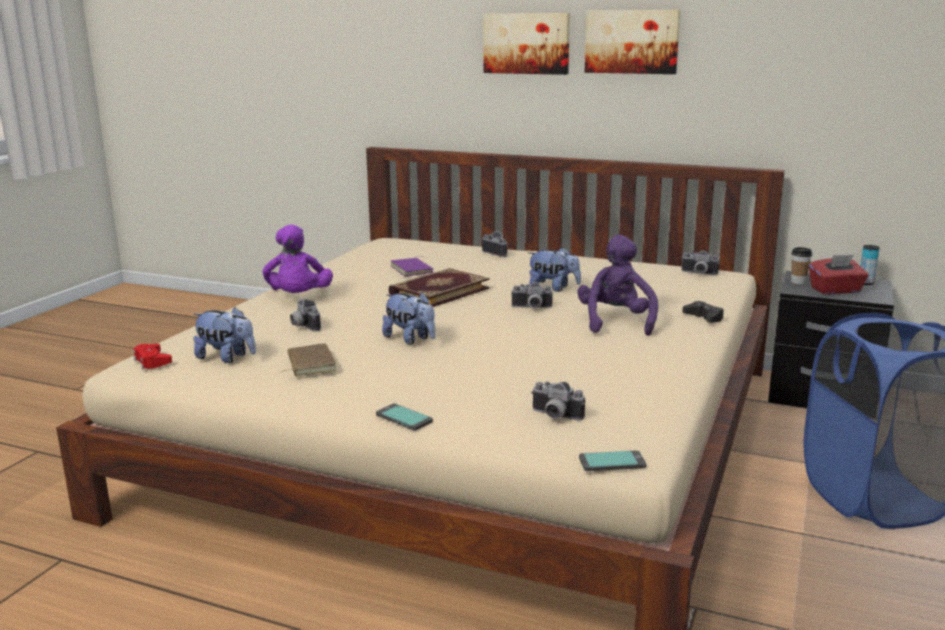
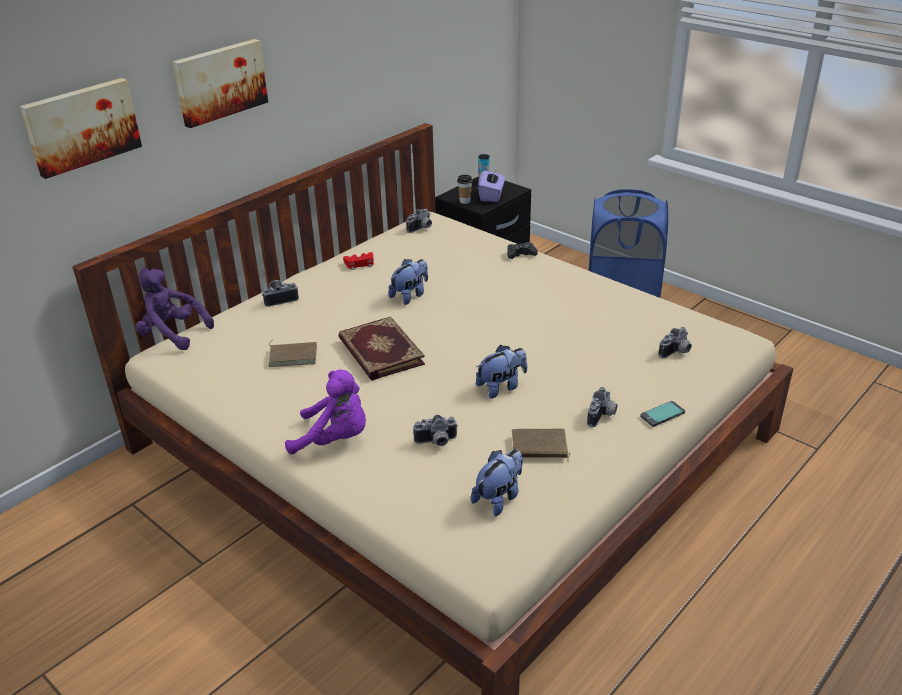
camera: 70 degrees left, 15 degrees up
(152, 361) = (481, 551): red game controller -> red game controller (360, 264)
(413, 269) = (293, 356): purple book -> brown book
(531, 308) = (455, 316): camera -> camera (602, 416)
(612, 462) = (744, 348): phone -> none
(616, 322) = (511, 289): purple plush toy -> purple plush toy (172, 334)
(632, 41) = (309, 52): picture -> picture (81, 126)
(836, 290) = (491, 196): red tissue box -> purple tissue box

